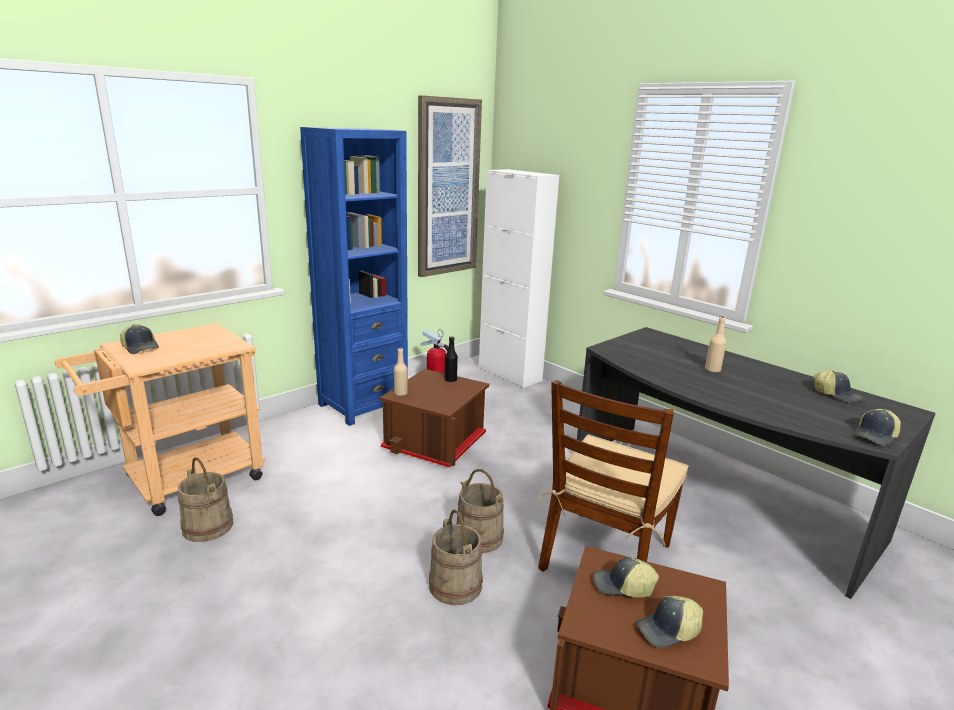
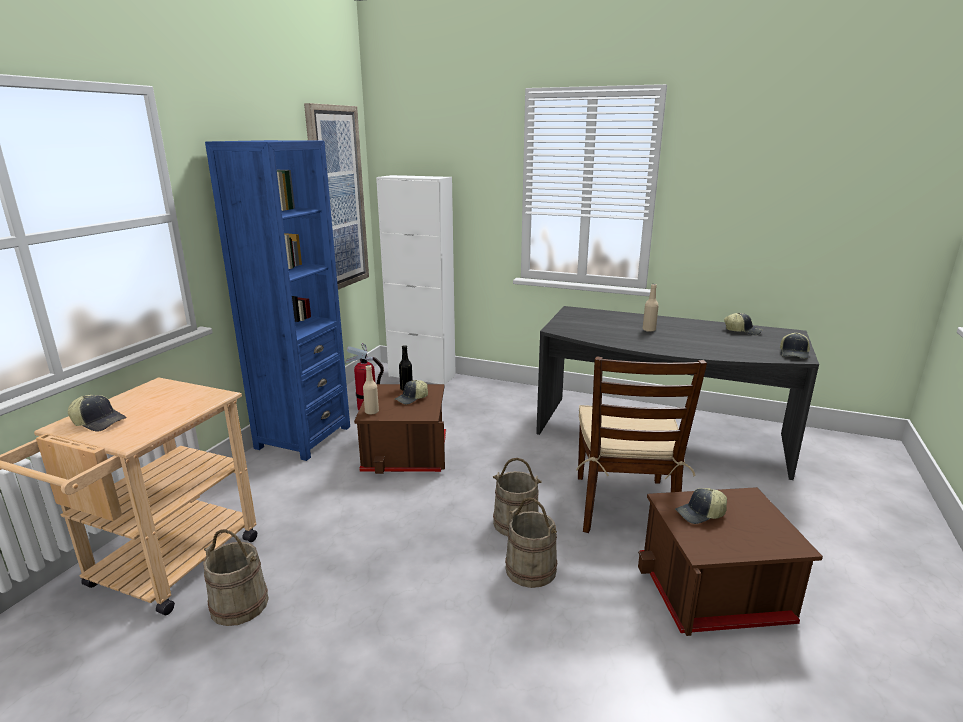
camera: 25 degrees left, 0 degrees up
(668, 631) = (757, 534): cap -> cap (412, 399)

